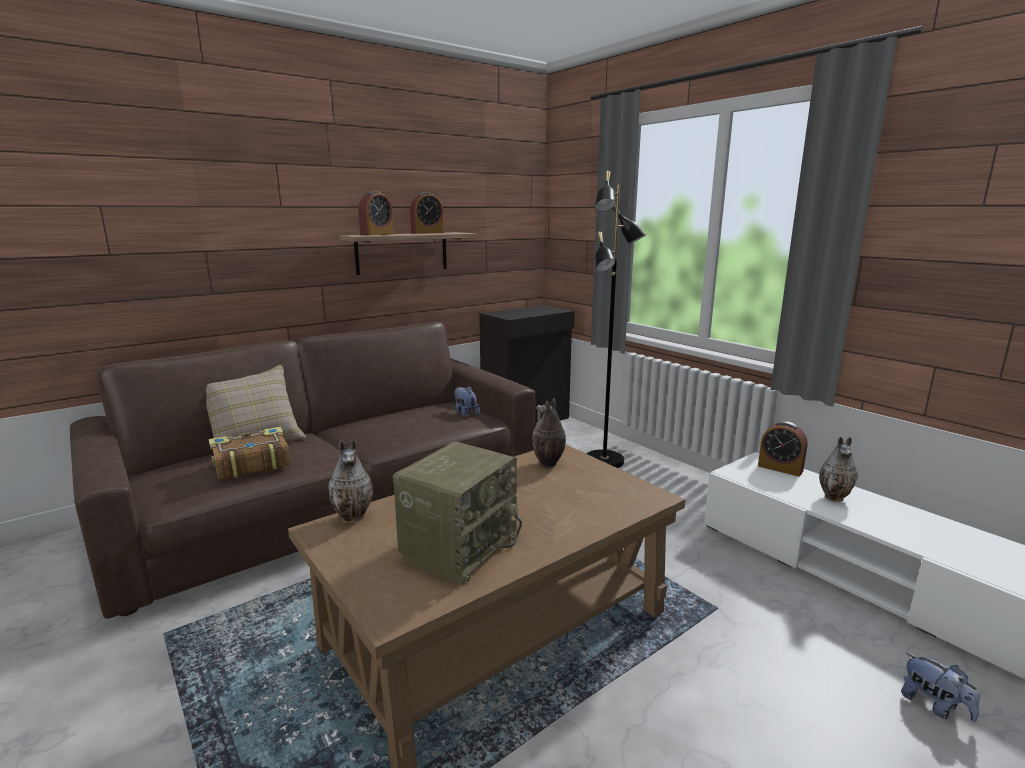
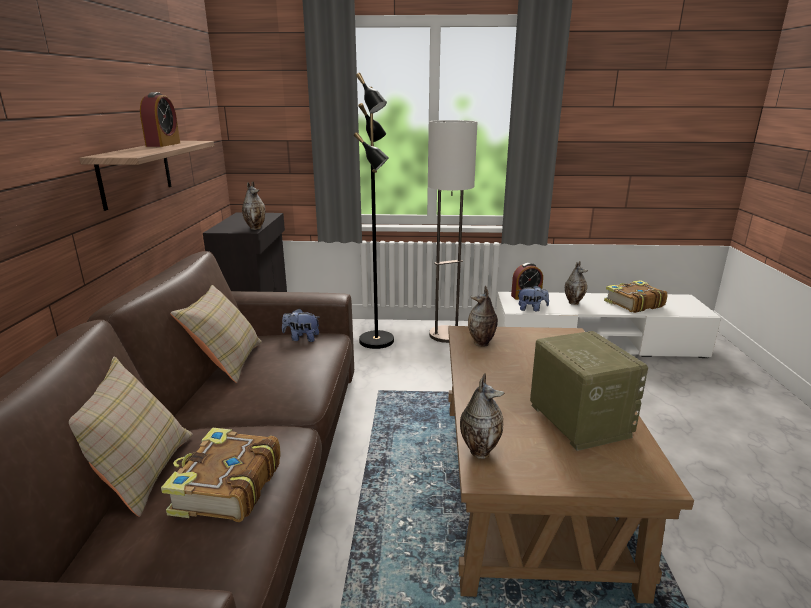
camera: 50 degrees left, 5 degrees up
(377, 234) = (129, 152): alarm clock -> none
(400, 410) = (226, 362): none -> beige pillow
(519, 316) = (256, 228): none -> vase
(680, 484) = (446, 335): none -> floor lamp
(934, 706) = (693, 385): plush toy -> plush toy (531, 309)
(937, 537) = (633, 304): none -> book

